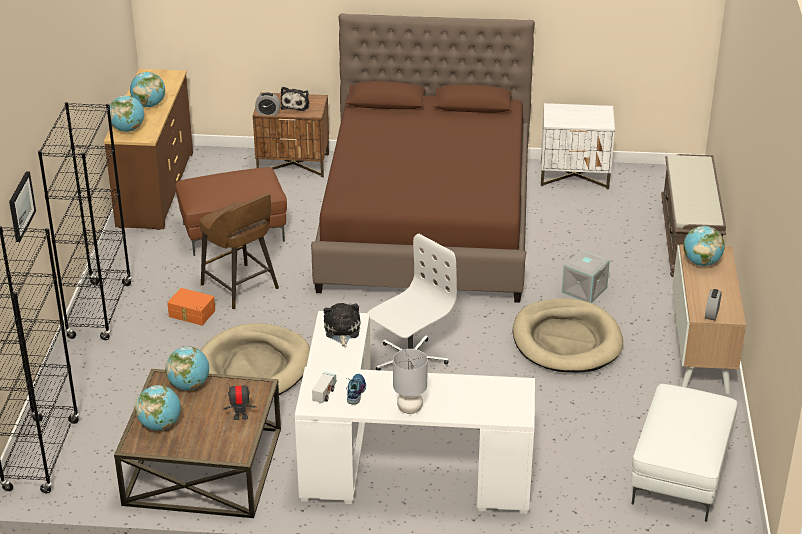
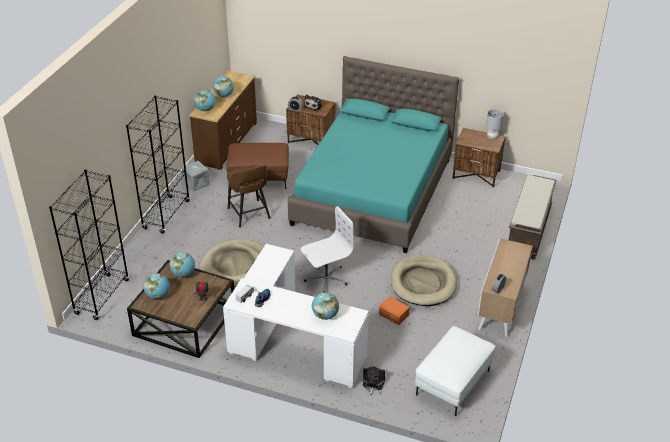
camera: 15 degrees right, 5 degrees up
(21, 206) = (109, 156): picture -> none
(191, 314) = (215, 226): orange storage box -> orange storage box (393, 315)
(342, 331) = (273, 259): plush toy -> plush toy (372, 383)
(410, 409) = (288, 316): grey table lamp -> grey table lamp (492, 137)
(427, 223) = (373, 191): brown bed -> turquoise bed
(575, 176) = (476, 175): white nightstand -> brown nightstand
(583, 290) = (448, 252): grey storage box -> grey storage box (196, 183)
(701, 262) = (508, 253): globe -> globe (325, 315)

